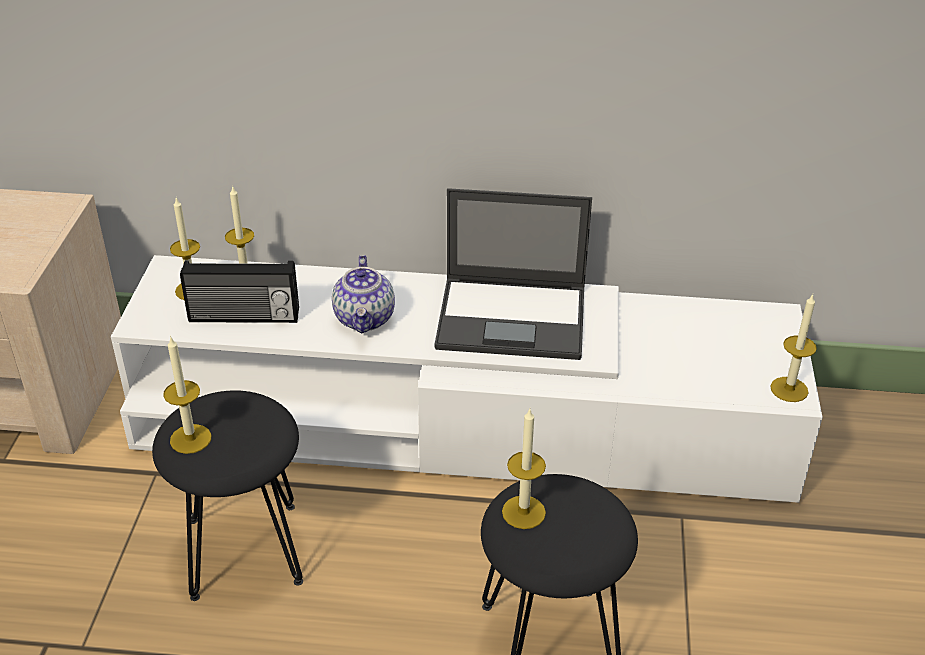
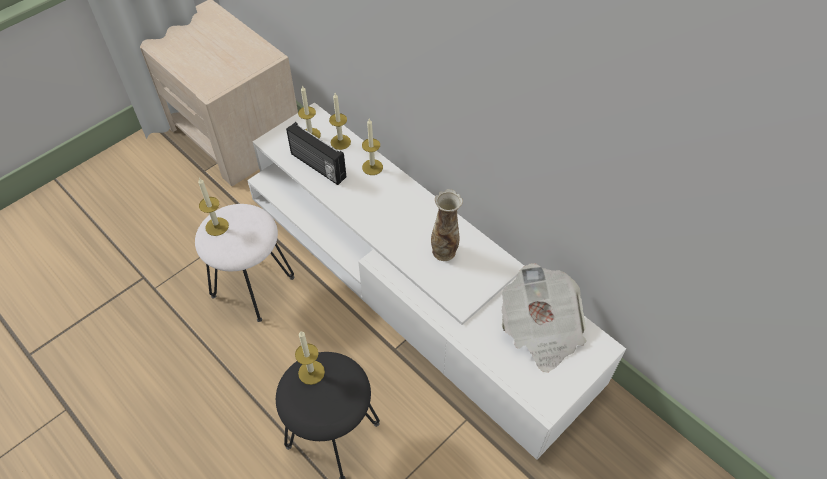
camera: 40 degrees right, 15 degrees up
(243, 550) = (252, 286): black stool -> white stool
(365, 319) = (371, 203): teapot -> none
(514, 318) = (444, 251): laptop -> vase
(703, 335) = (540, 330): none -> newspaper
(789, 389) = (550, 399): candle -> candle (372, 167)

